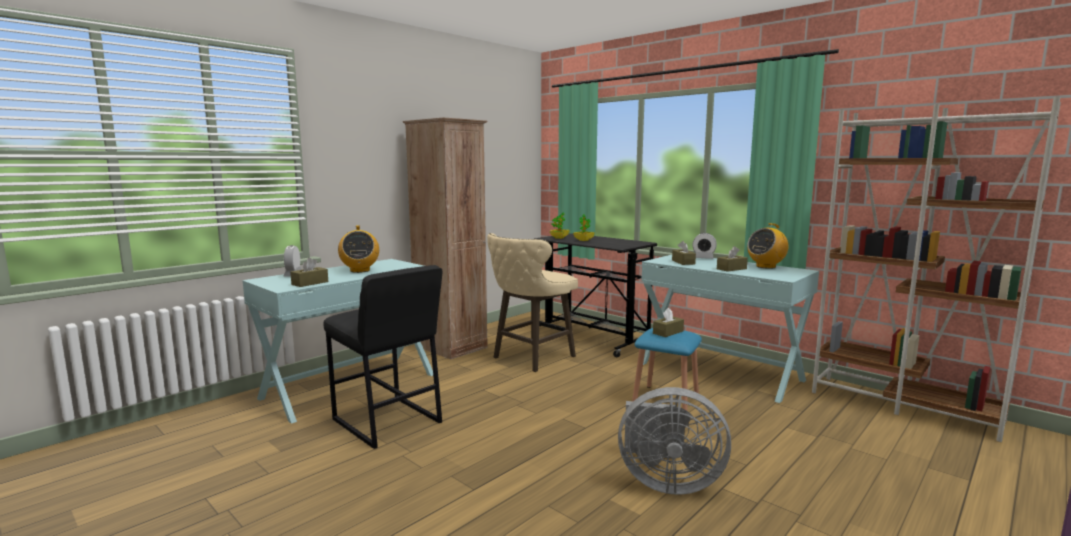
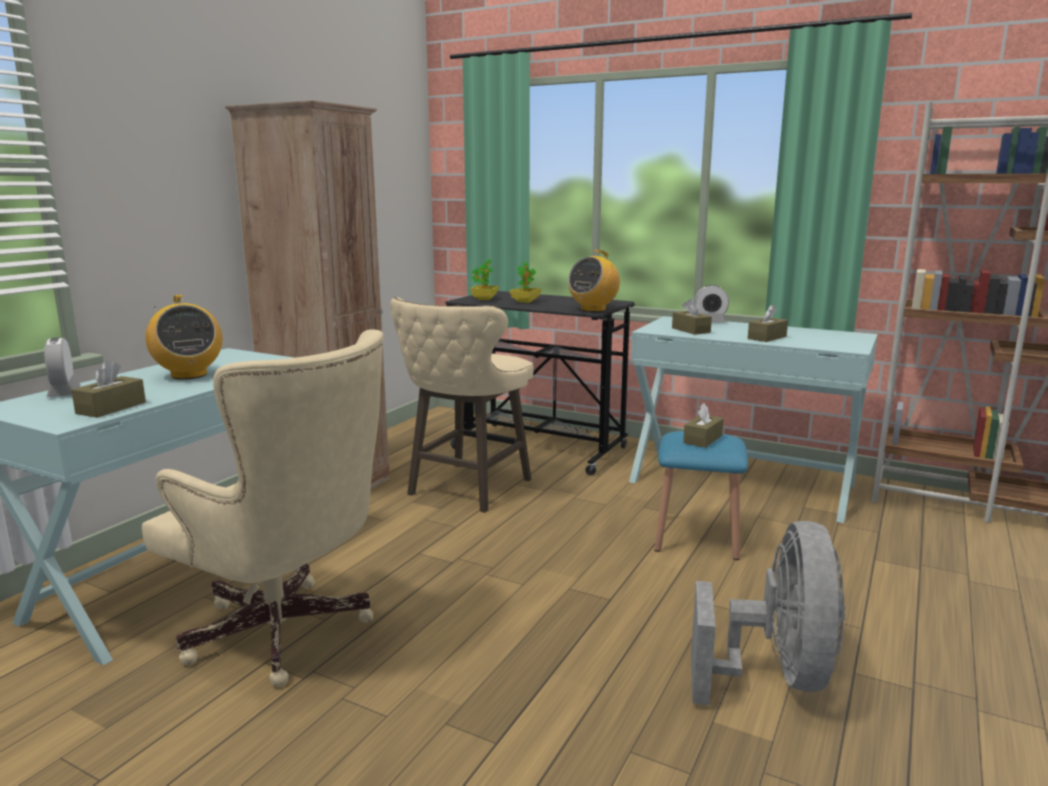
camera: 15 degrees left, 5 degrees up
(388, 421) = (286, 635): black stool -> beige office chair
(666, 482) = (775, 675): grey fan -> grey fan turned 75 degrees counterclockwise
(766, 266) = (806, 331): radio -> radio (593, 309)

